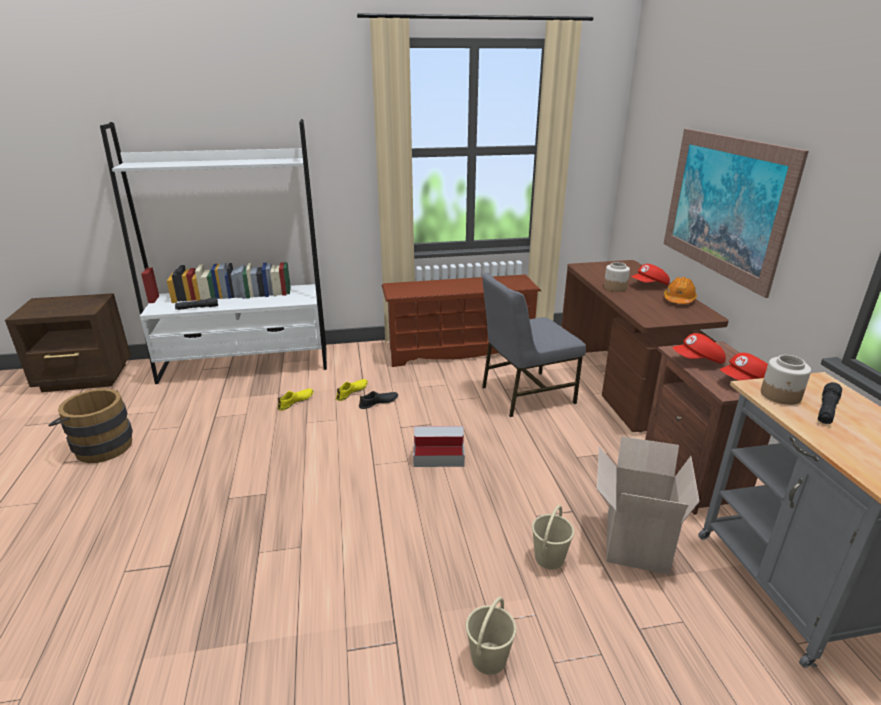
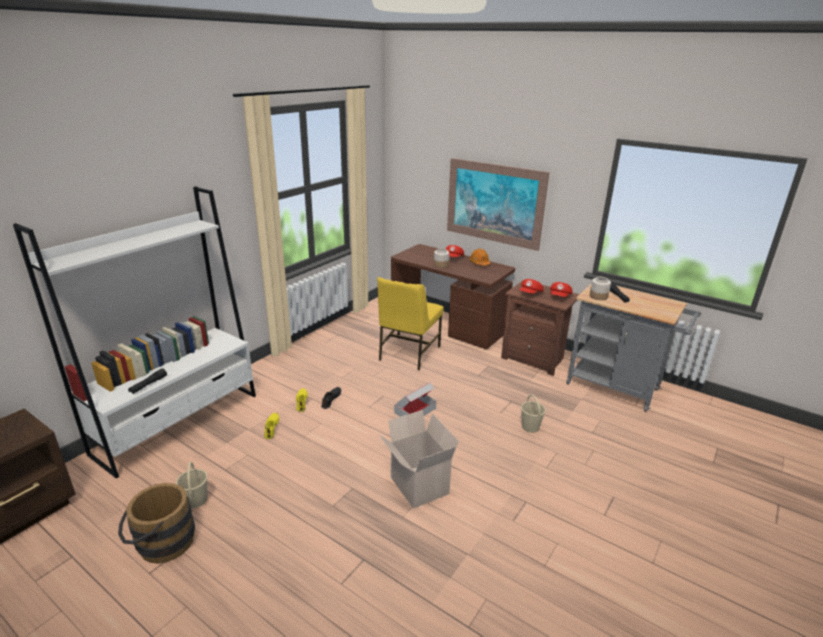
camera: 45 degrees left, 0 degrees up
(459, 351) = (330, 343): brown shoe rack -> none
(489, 658) = (564, 480): beige bucket -> beige bucket (196, 500)
(525, 394) = (408, 353): grey chair -> yellow chair
(633, 541) = (548, 400): cardboard box -> cardboard box (417, 485)

